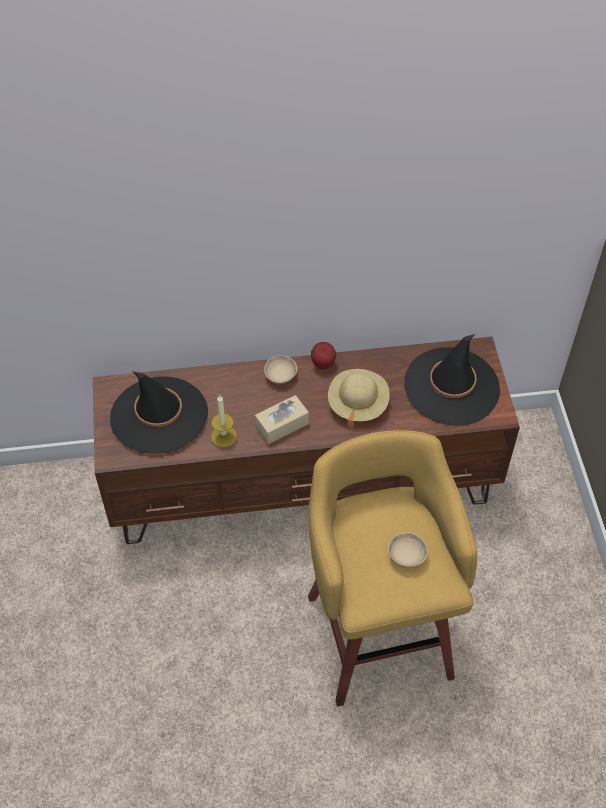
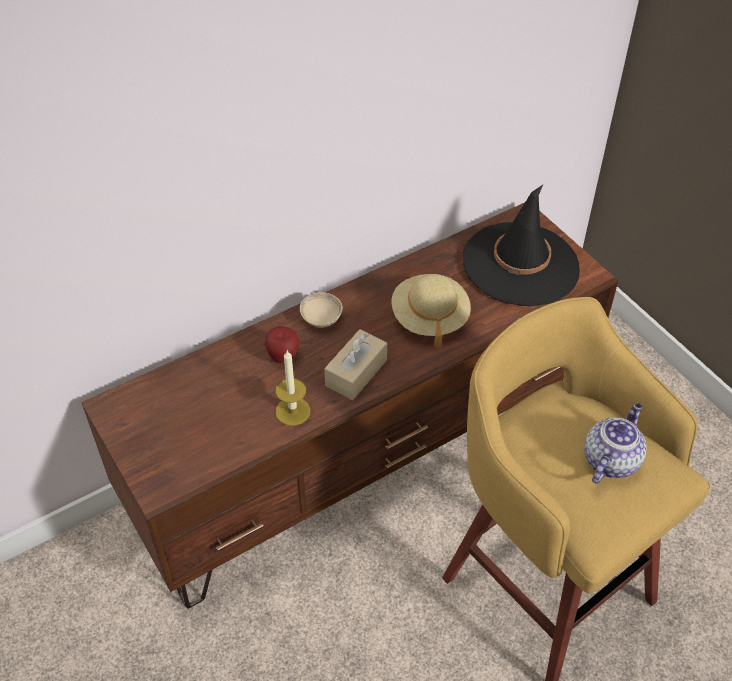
camera: 25 degrees left, 5 degrees down
(159, 415) = (195, 416): black hat -> none
(323, 364) = (363, 289): apple -> apple (283, 357)
(406, 556) = (610, 459): beige bowl -> teapot

